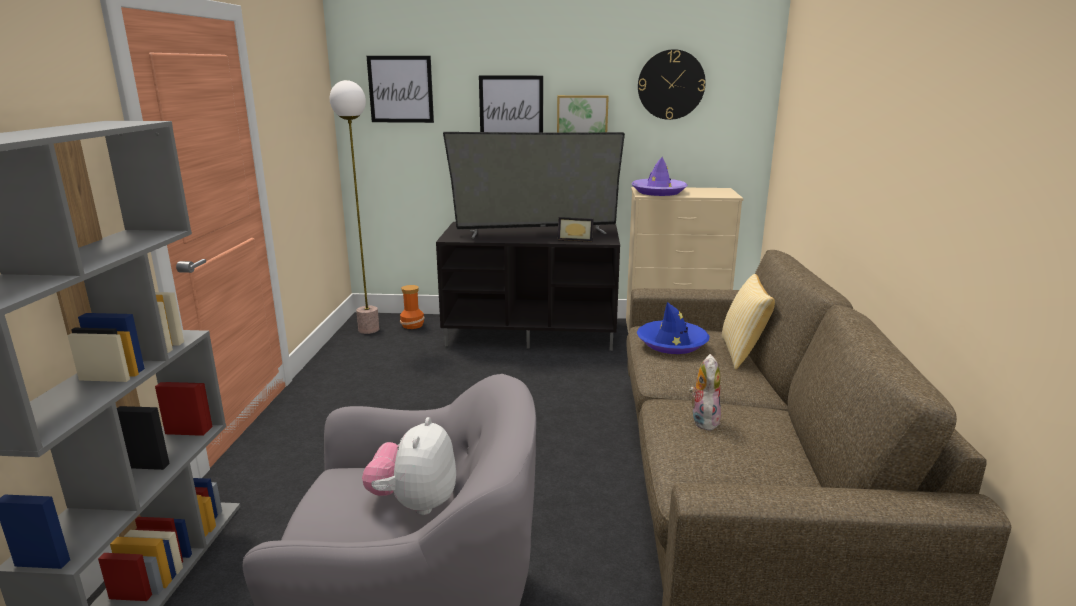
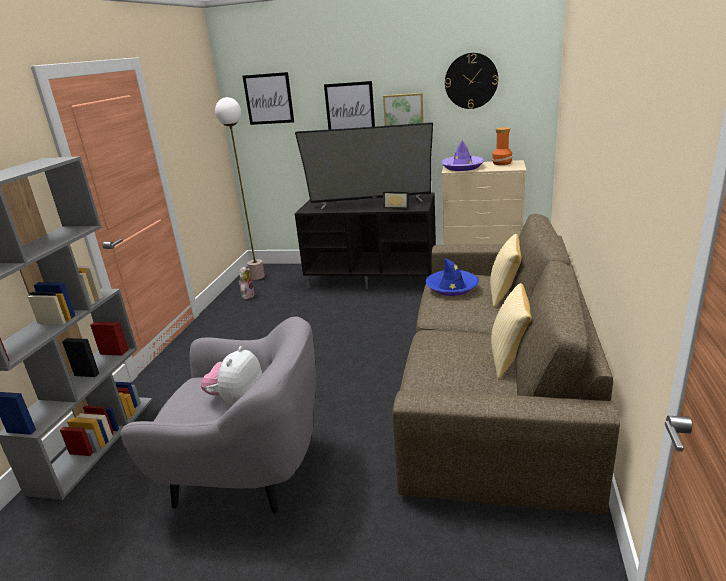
camera: 10 degrees right, 5 degrees up
(413, 325) = (288, 273): vase -> vase (502, 163)
(703, 420) = (449, 346): plush toy -> plush toy (247, 295)
(789, 438) = (509, 359): none -> pillow

